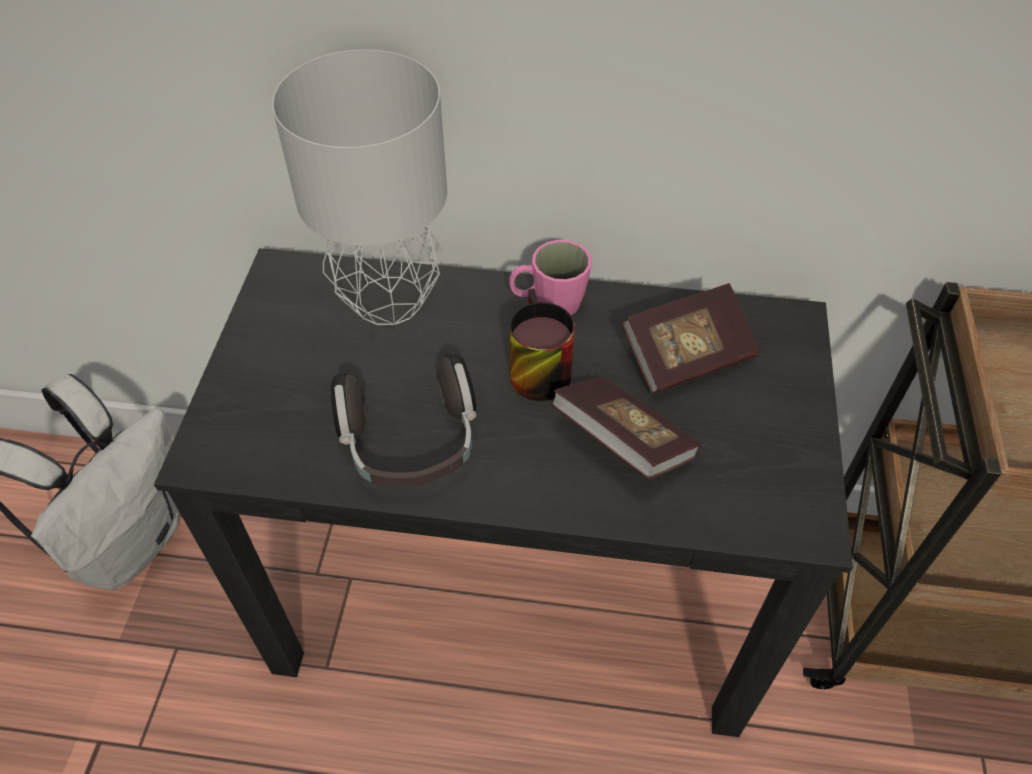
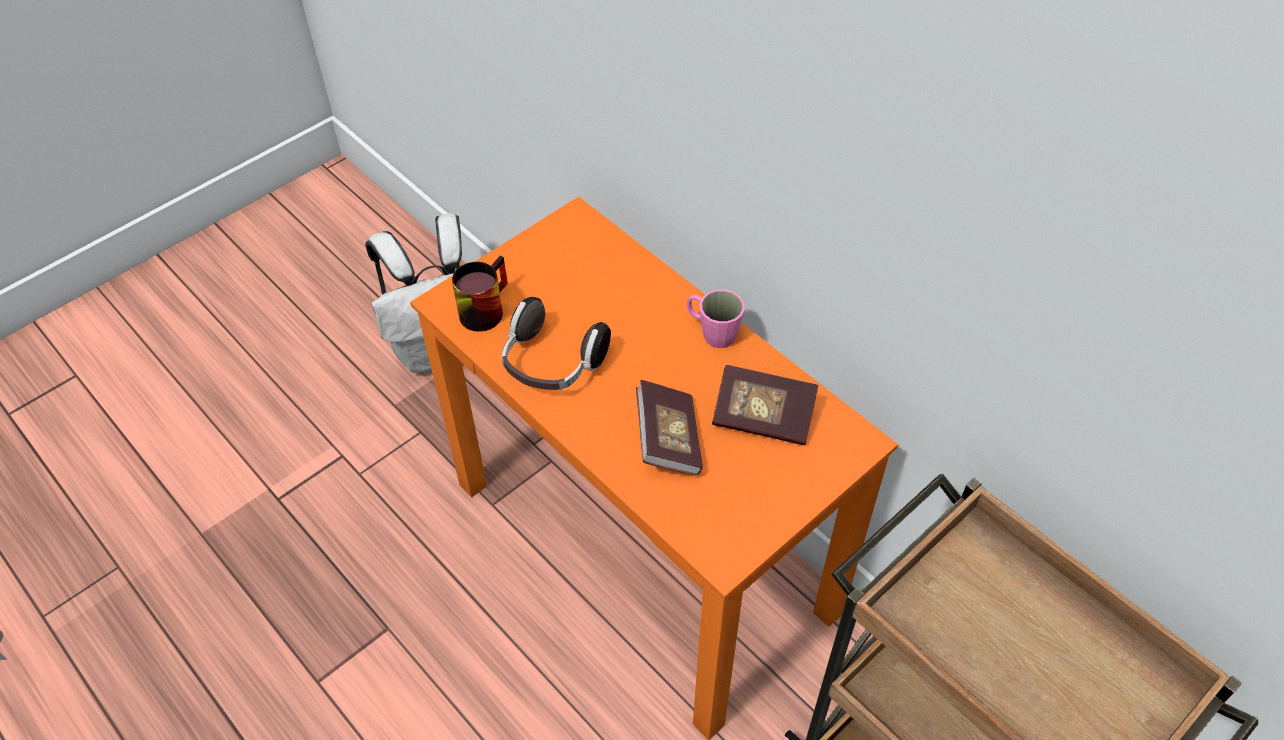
camera: 40 degrees right, 0 degrees up
(387, 299) = (619, 271): grey table lamp -> none
(518, 597) = (645, 547): black desk -> orange desk
(532, 368) = (661, 365): mug -> mug (482, 307)

